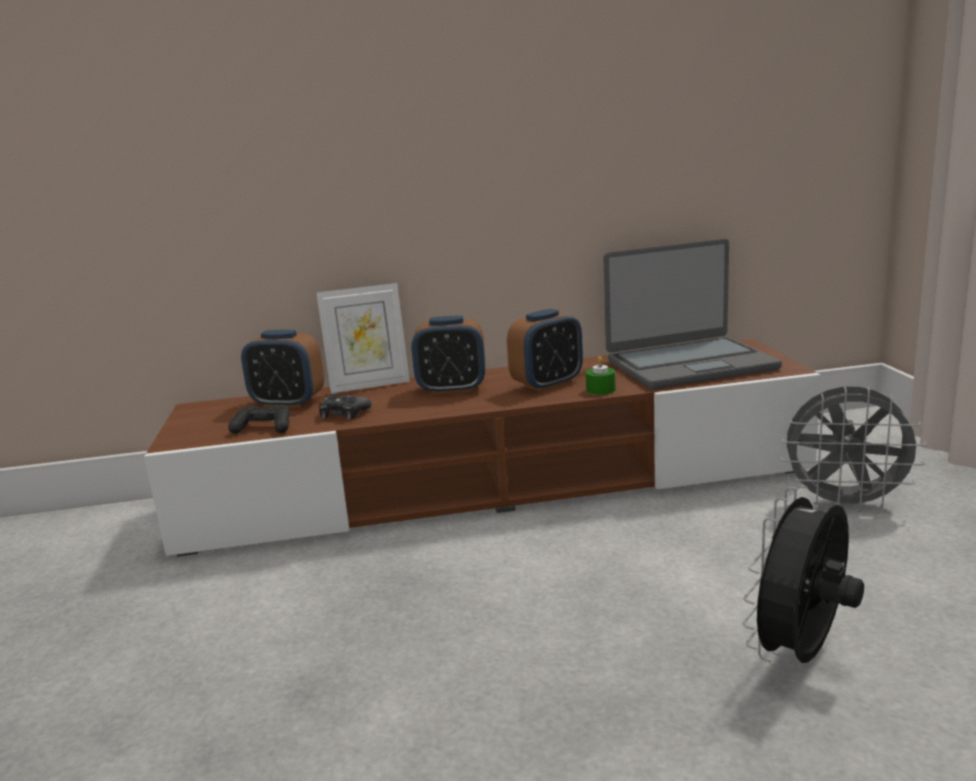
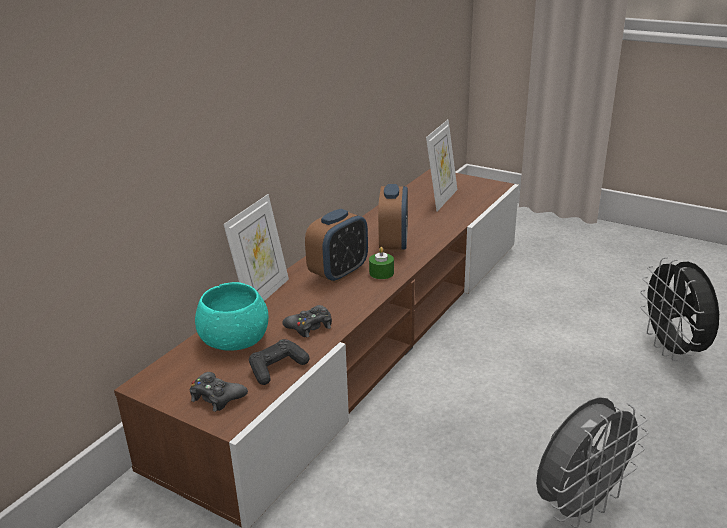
camera: 50 degrees left, 10 degrees up
(200, 428) = (216, 397): none -> black game controller
(288, 403) = (234, 339): alarm clock -> turquoise bowl
(600, 389) = (435, 236): green candle -> green candle (381, 273)
(689, 364) = (441, 199): laptop -> picture frame
(845, 504) = (555, 261): grey fan -> grey fan (580, 506)

